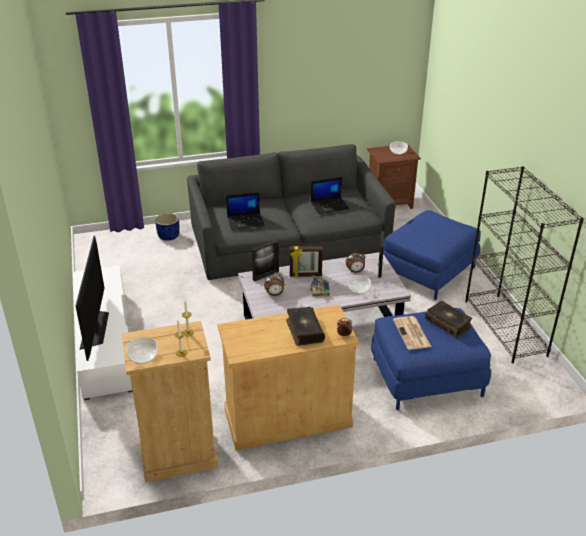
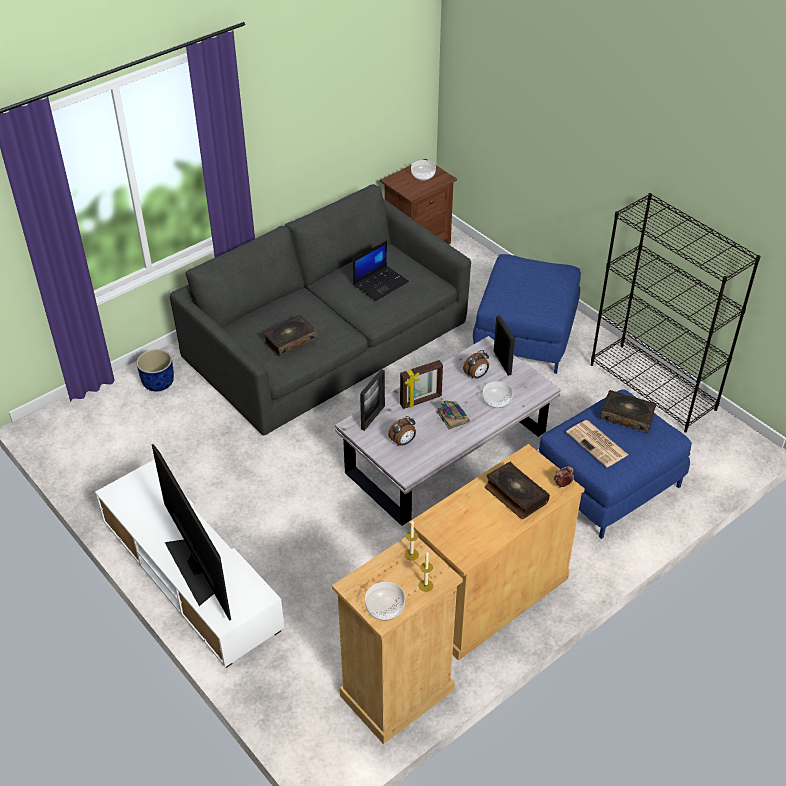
camera: 25 degrees left, 10 degrees up
(246, 221) = (289, 340): laptop -> book

